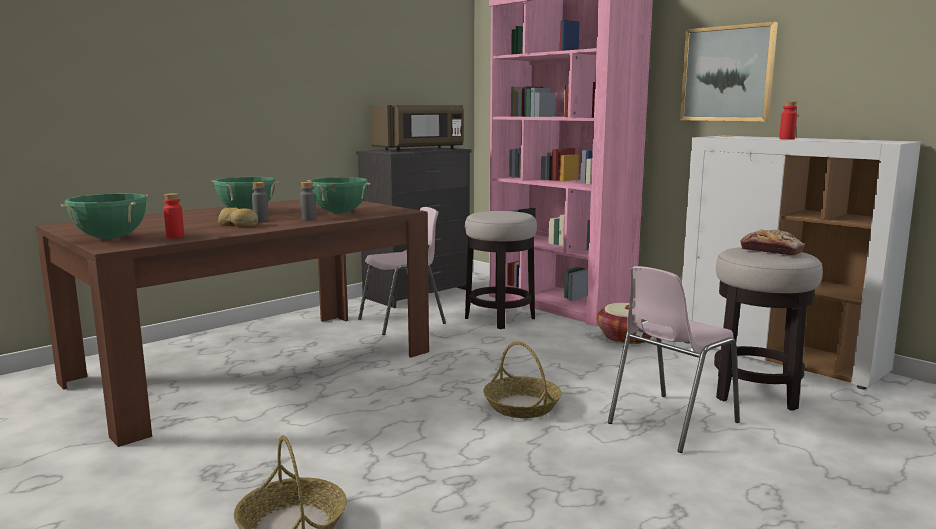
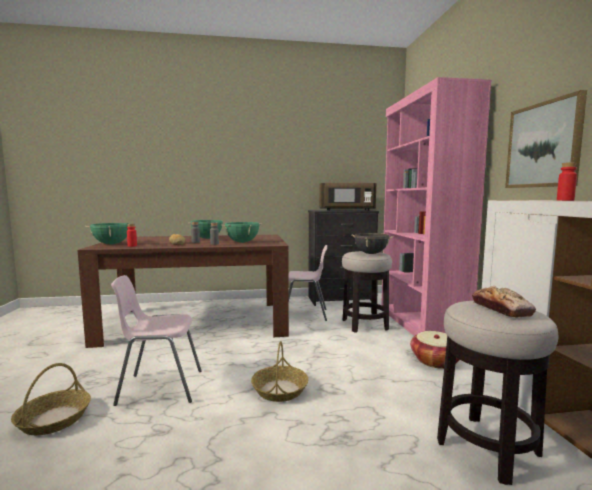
camera: 35 degrees right, 5 degrees down
(510, 213) = (371, 253): none -> black cooking pot
(670, 422) = (361, 445): pink chair -> pink chair (160, 387)

